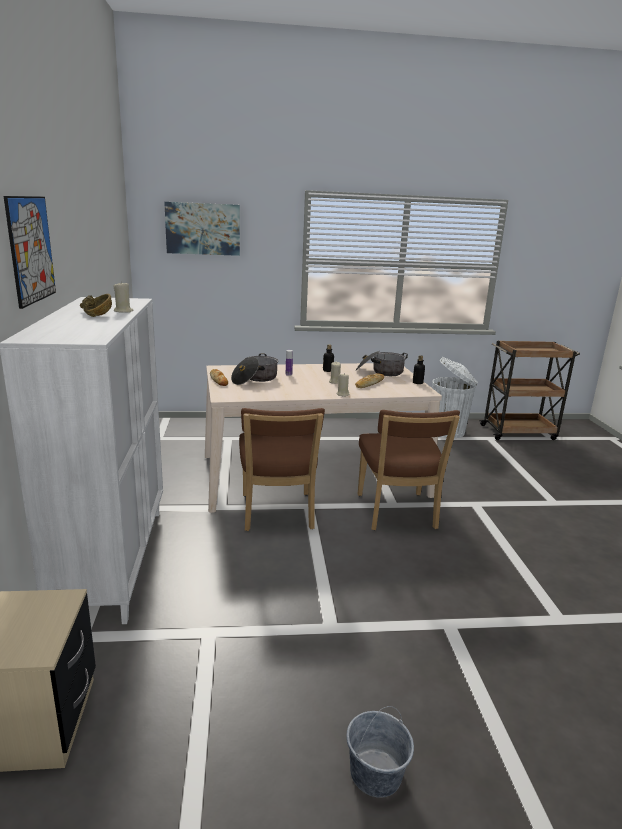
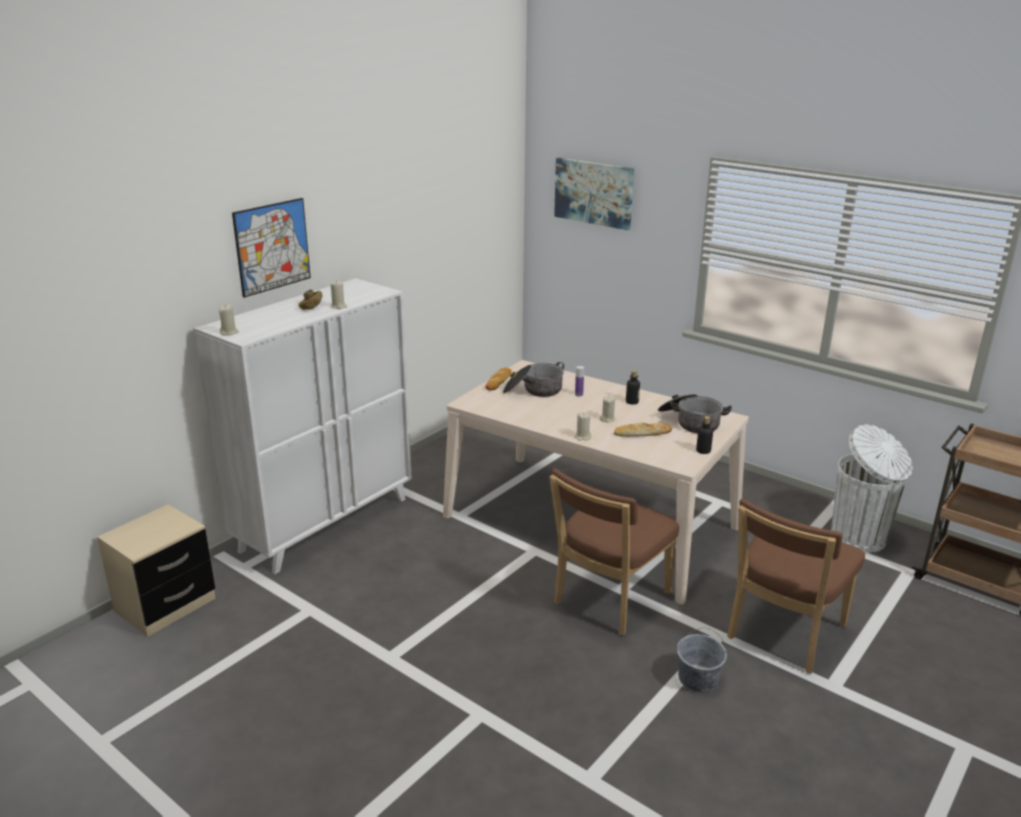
camera: 45 degrees right, 5 degrees up
(59, 339) = (229, 332): none -> beige candle
(277, 514) = (495, 545): brown chair -> brown chair (783, 634)
(375, 773) = (272, 757): grey bucket -> grey bucket (697, 679)

